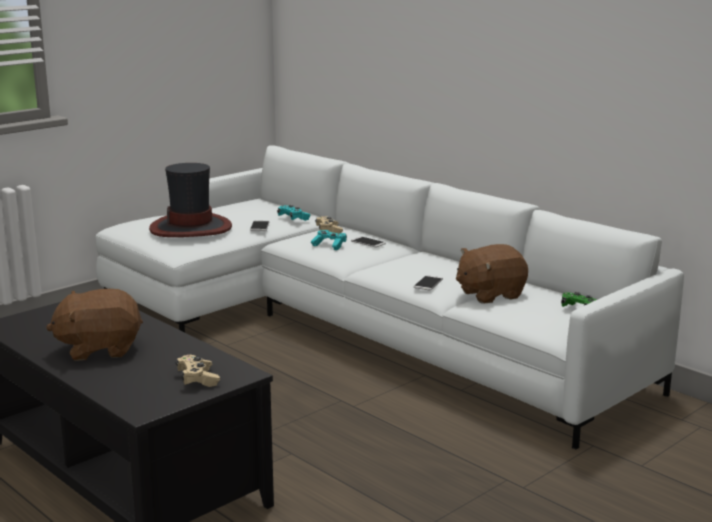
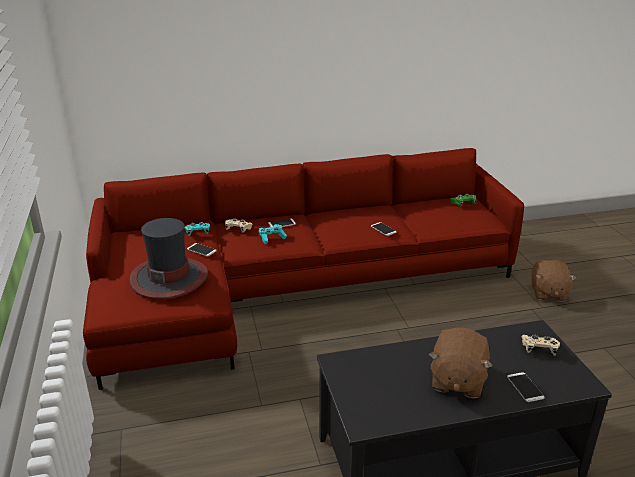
camera: 60 degrees left, 10 degrees up
(111, 380) = (525, 387): none -> phone
(357, 328) = (290, 287): white sofa -> red sofa
(490, 294) = (415, 218): brown plush toy -> brown plush toy (548, 293)

